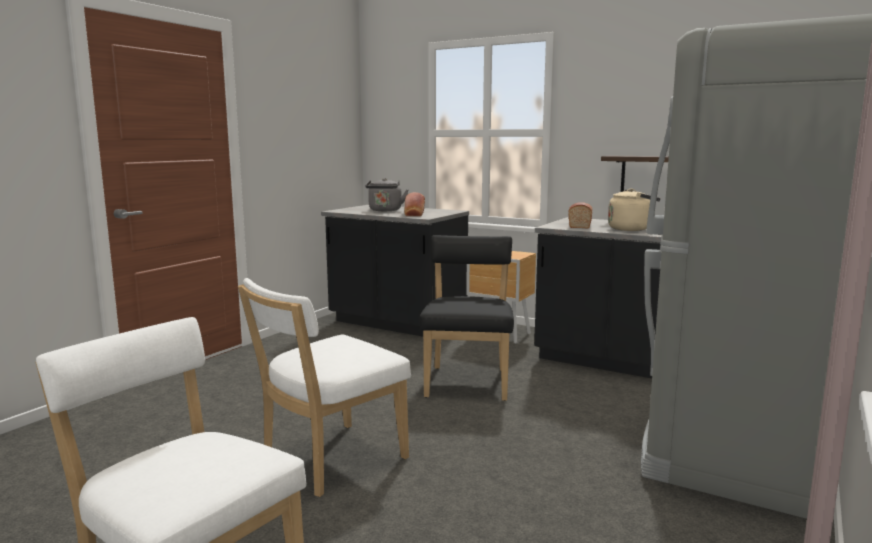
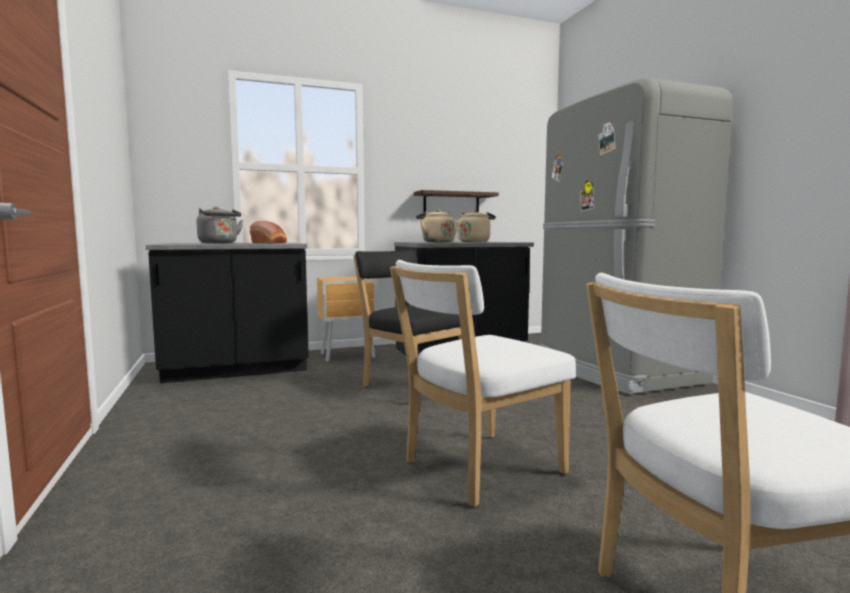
camera: 50 degrees left, 5 degrees down
(329, 461) = (477, 469): white chair -> white chair turned 60 degrees clockwise
(580, 225) = (436, 242): bread -> beige kettle

